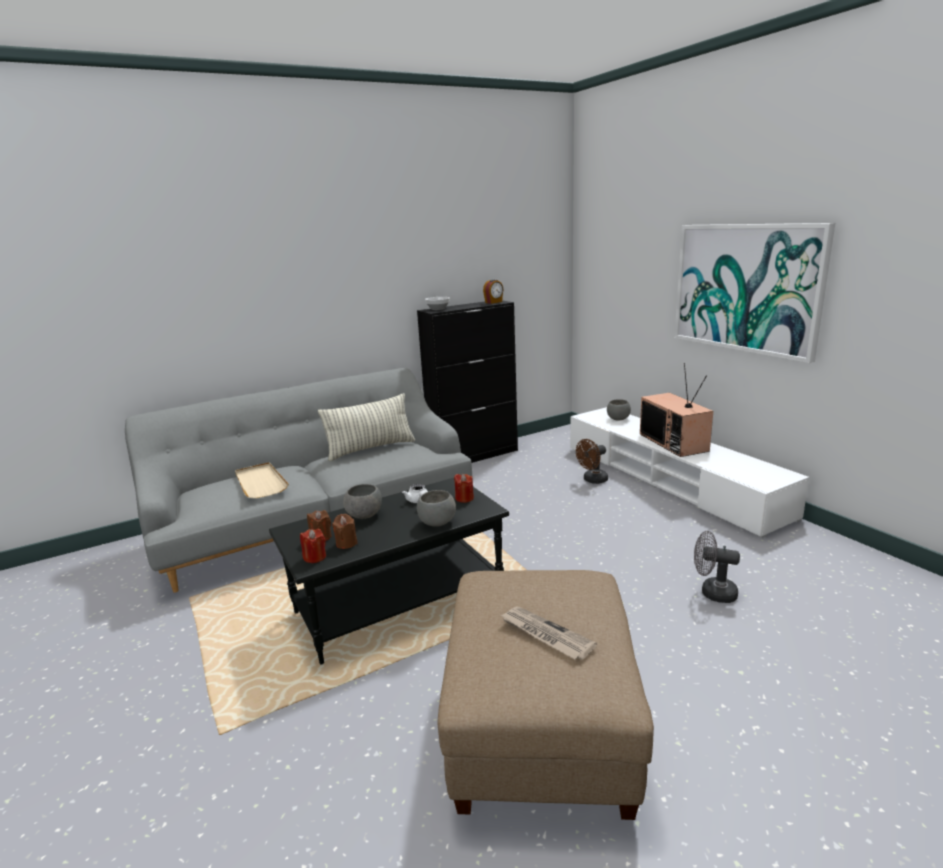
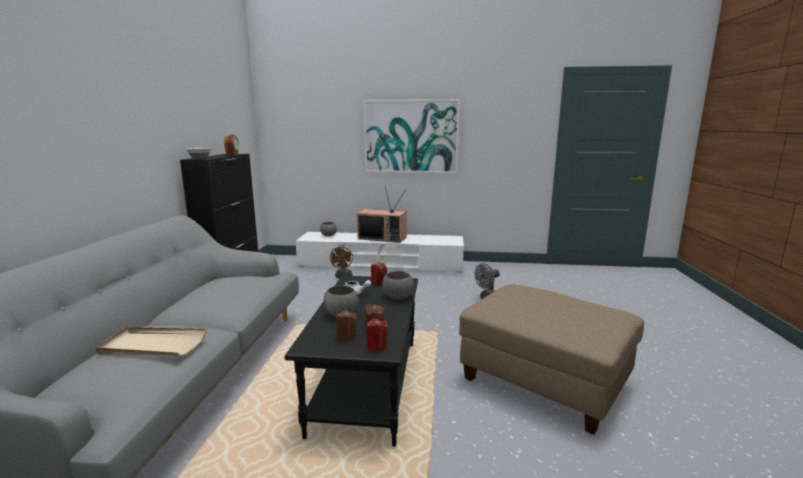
camera: 55 degrees left, 5 degrees down
(371, 449) = (210, 288): pillow -> none
(545, 635) = (564, 308): newspaper -> none

